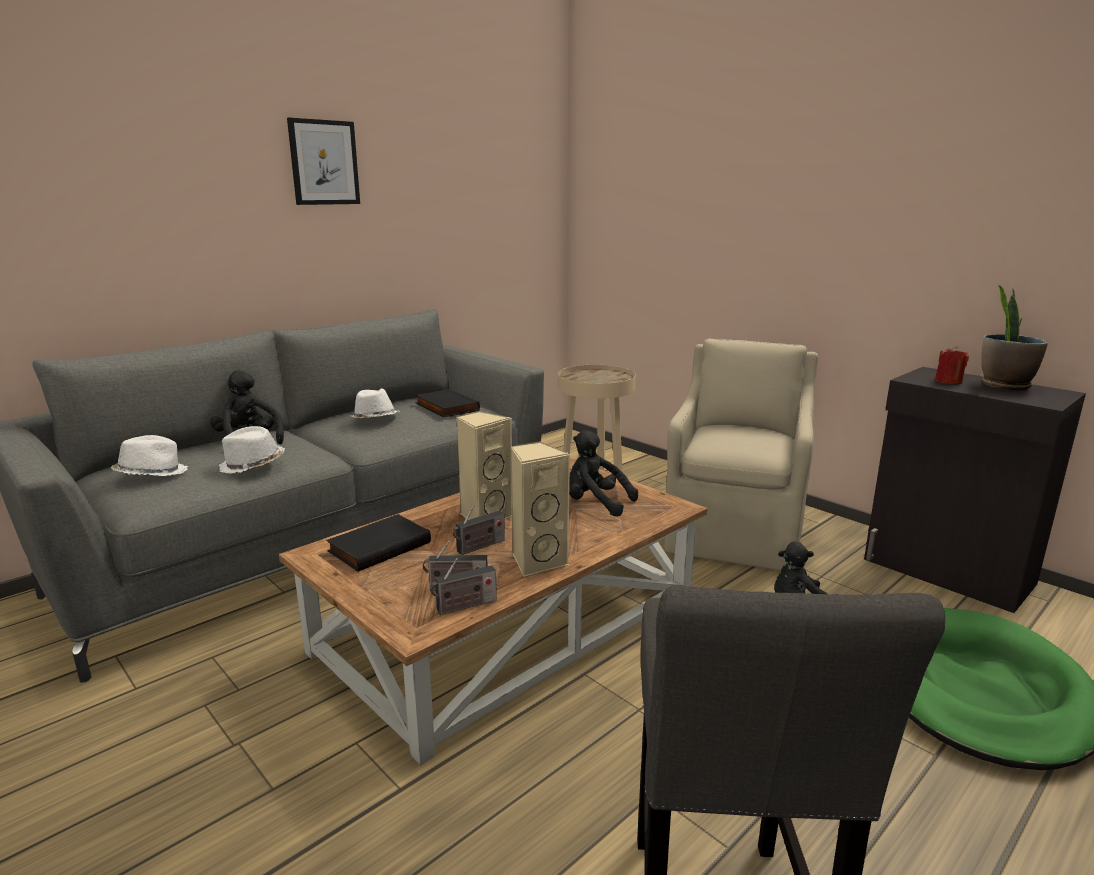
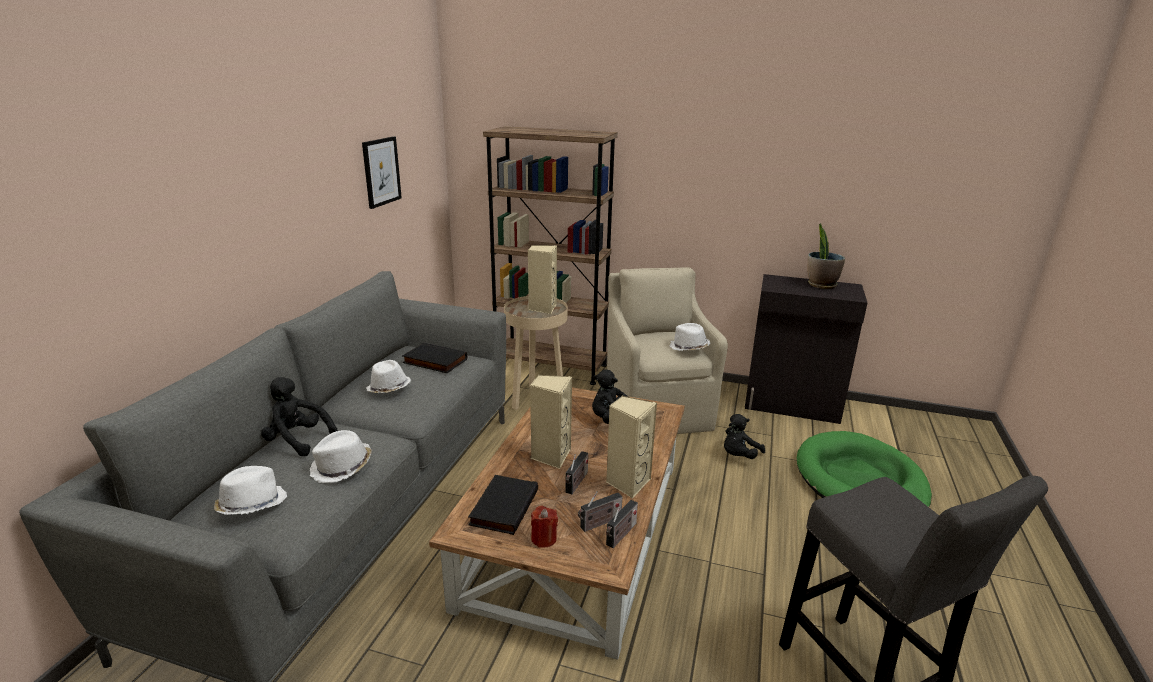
camera: 30 degrees left, 5 degrees up
(324, 162) = (282, 148): picture -> picture (381, 171)
(605, 377) = (542, 308): none -> beige speaker
(642, 466) = (550, 366): none -> brown bookcase
(763, 445) = (689, 347): none -> white hat
(948, 381) = (791, 286): red candle -> red candle (544, 539)

